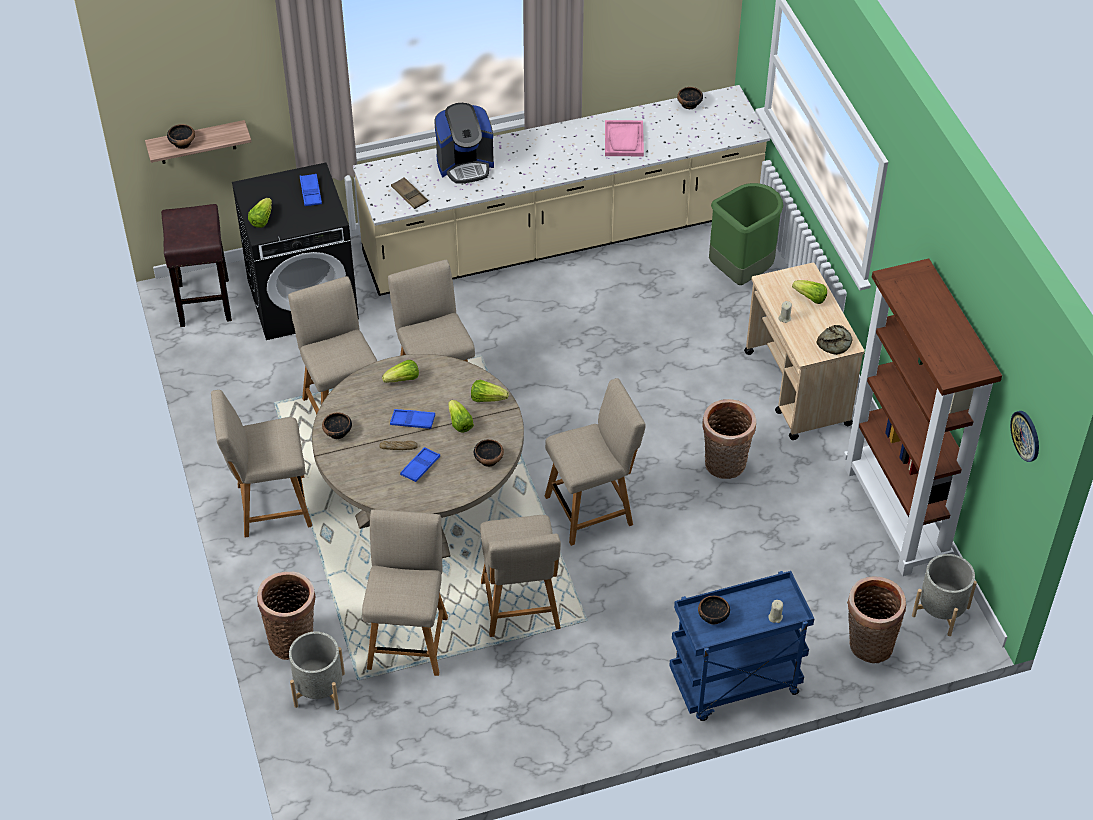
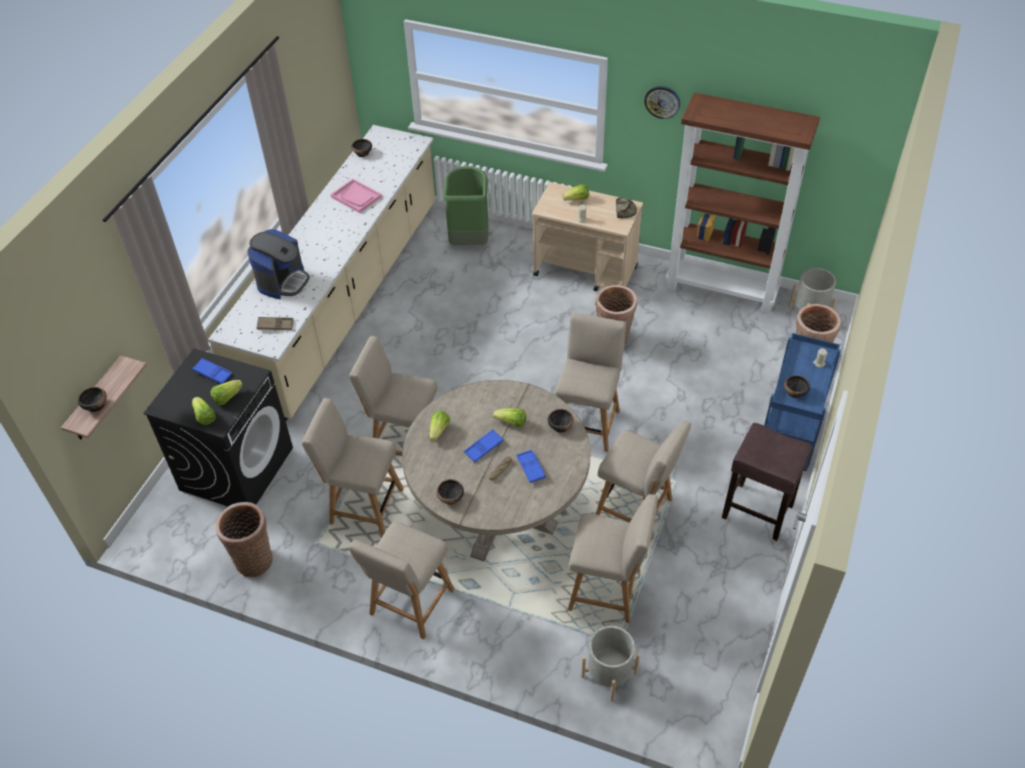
camera: 50 degrees left, 0 degrees up
(205, 303) = (171, 530): brown stool -> brown stool (759, 511)
(293, 639) = (548, 664): basket -> basket (253, 558)
(408, 639) = (608, 591): beige chair -> beige chair turned 150 degrees clockwise
(487, 398) = (504, 395): lettuce -> lettuce (227, 397)
(1026, 435) = (859, 142): wall clock -> wall clock (662, 101)

